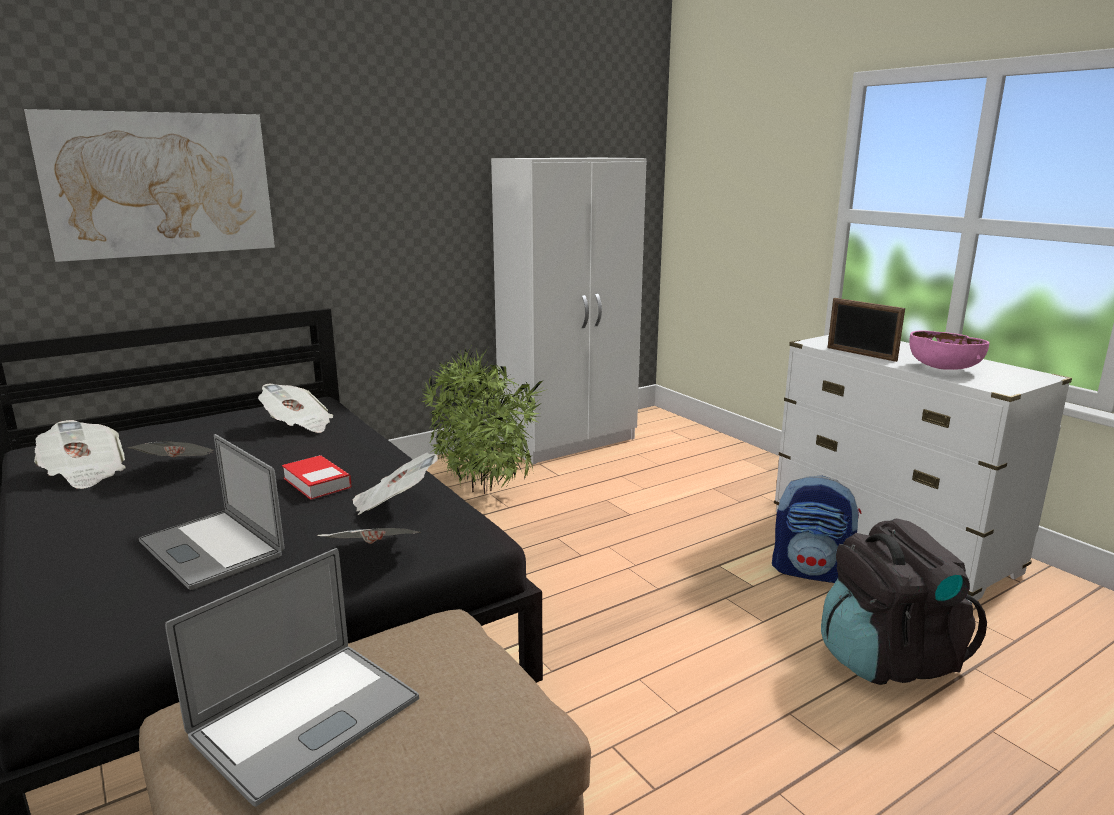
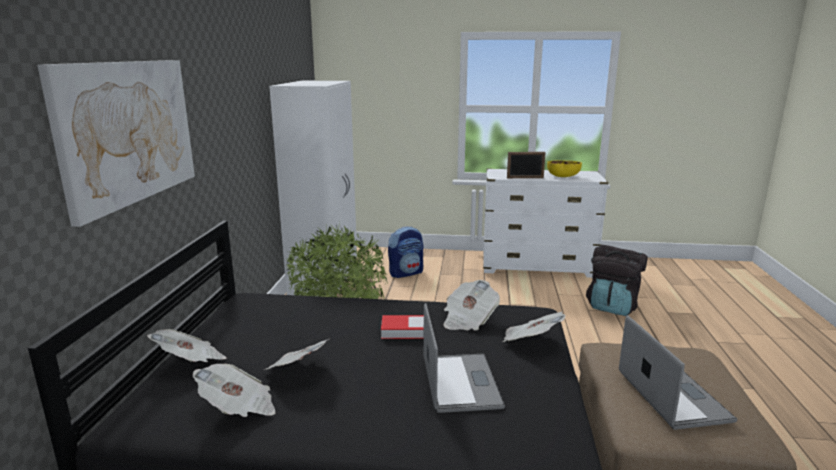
camera: 50 degrees left, 0 degrees up
(211, 548) = (460, 382): laptop -> laptop turned 90 degrees counterclockwise
(299, 425) = (289, 313): newspaper -> newspaper (191, 362)
(811, 571) = (539, 290): backpack -> backpack (406, 273)
(942, 369) = (563, 177): pink bowl -> yellow bowl

